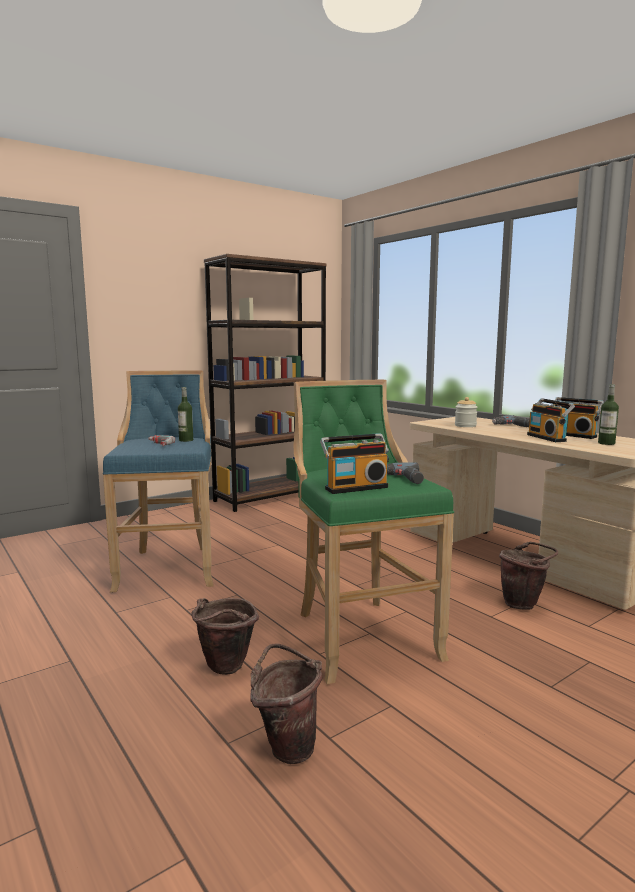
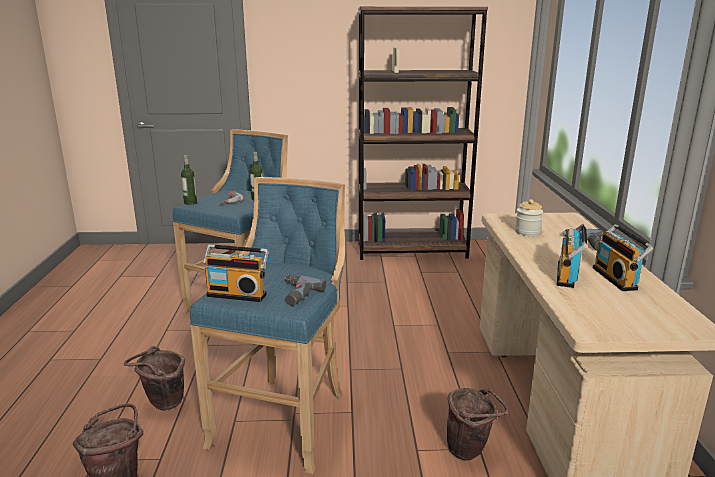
camera: 35 degrees right, 10 degrees up
(360, 635) = (285, 418): green stool -> blue stool
(606, 443) = (618, 304): bottle -> bottle (190, 203)

